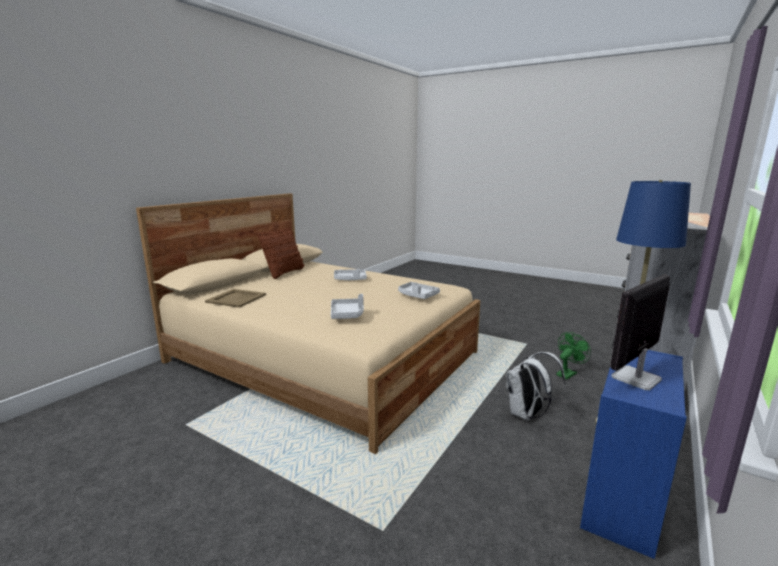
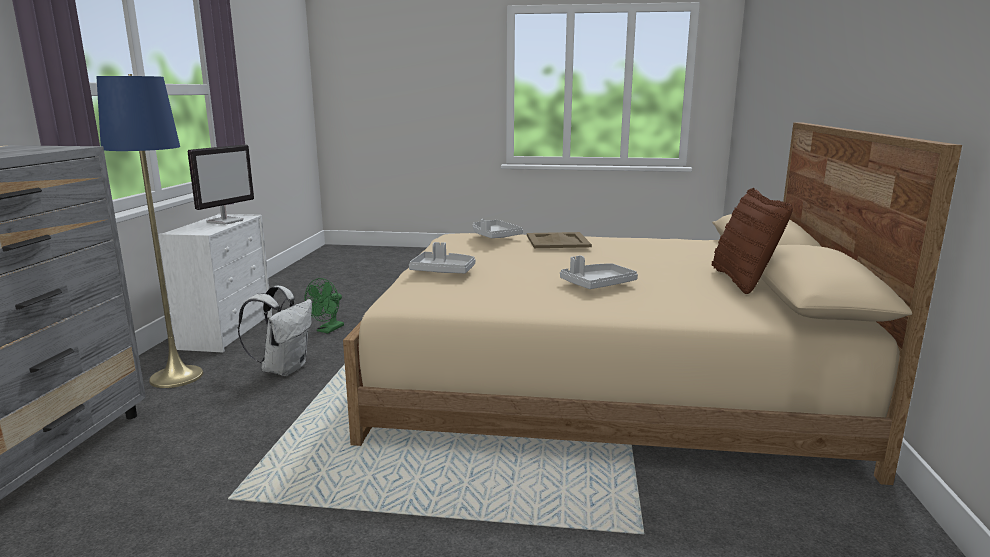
camera: 155 degrees right, 0 degrees up
(236, 298) = (667, 243): beige tray -> beige tray (558, 241)
(568, 373) = (182, 438): green fan -> green fan (328, 330)
(622, 499) = (228, 331): blue dresser -> white dresser

